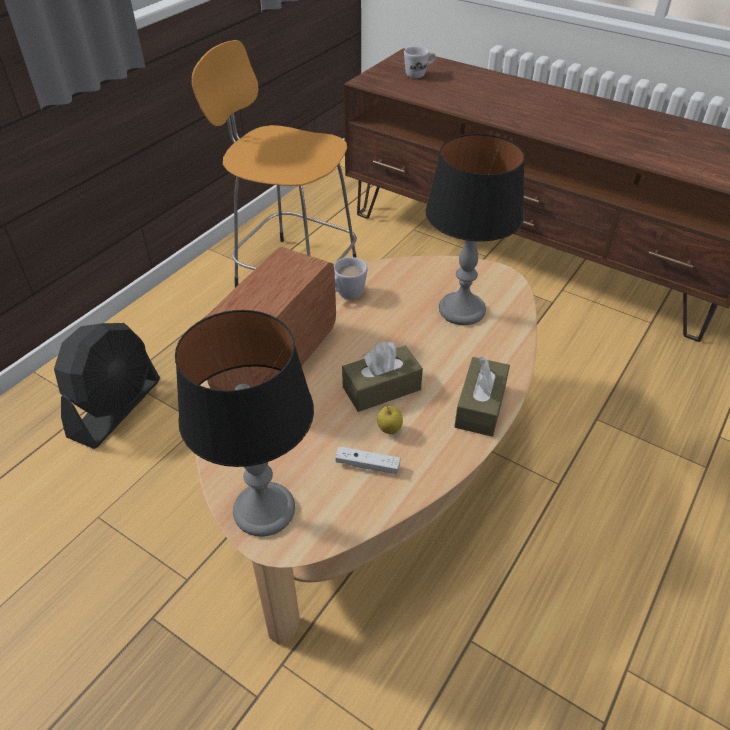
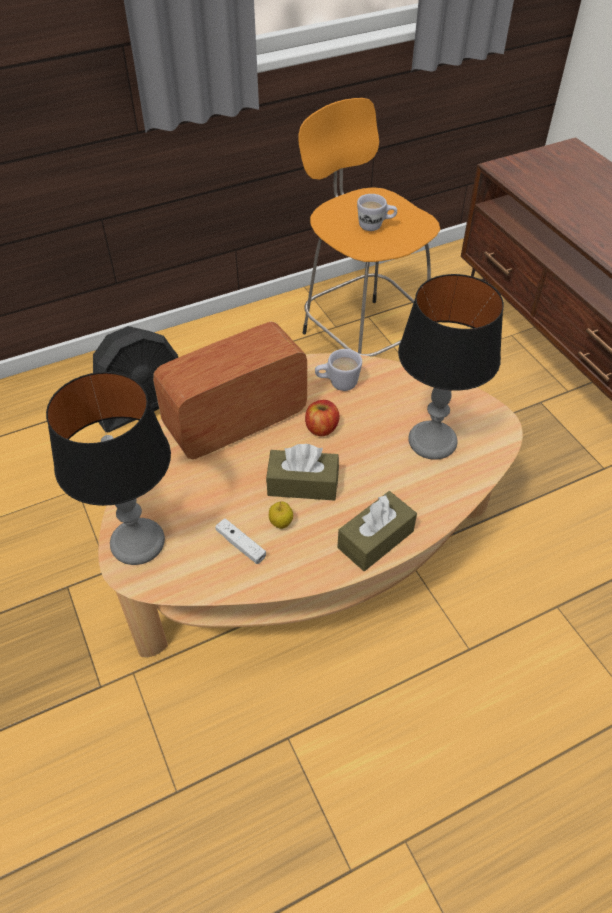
camera: 30 degrees right, 5 degrees up
(360, 336) = (321, 428): none -> apple
(419, 74) = (566, 174): white mug -> white mug (375, 226)

